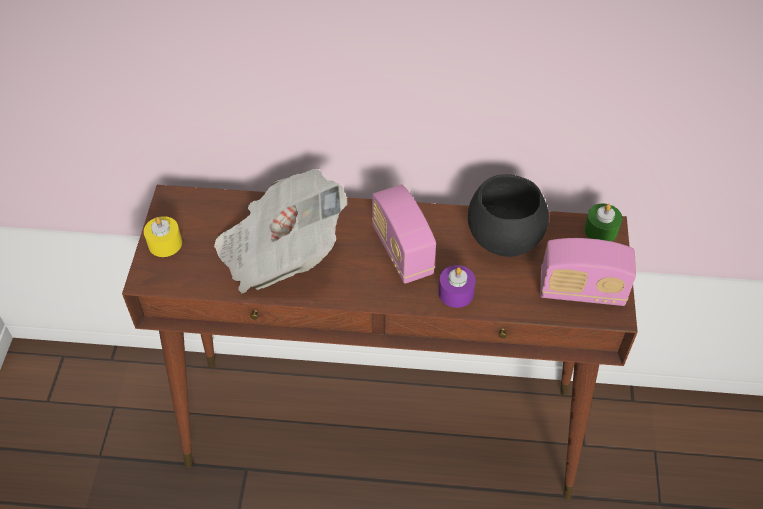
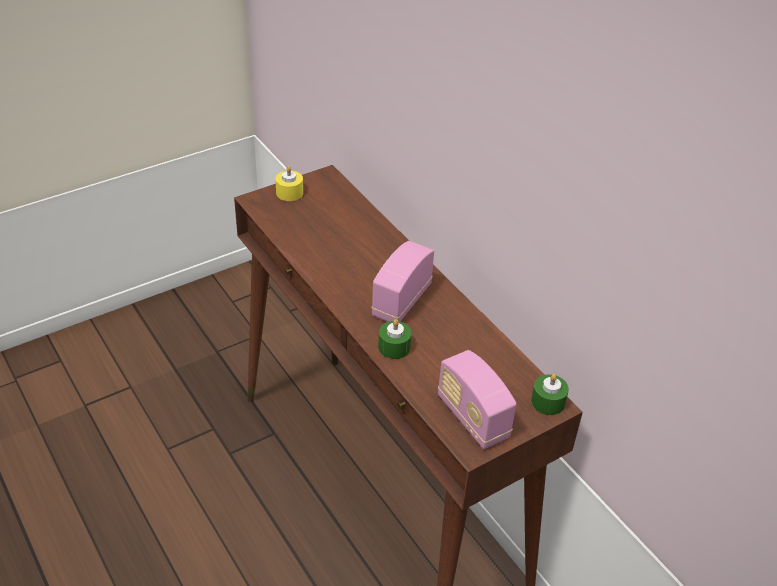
camera: 50 degrees right, 10 degrees down
(280, 252) = (337, 244): newspaper -> none
(456, 293) = (394, 347): purple candle -> green candle
(505, 237) = (476, 349): black bowl -> none

